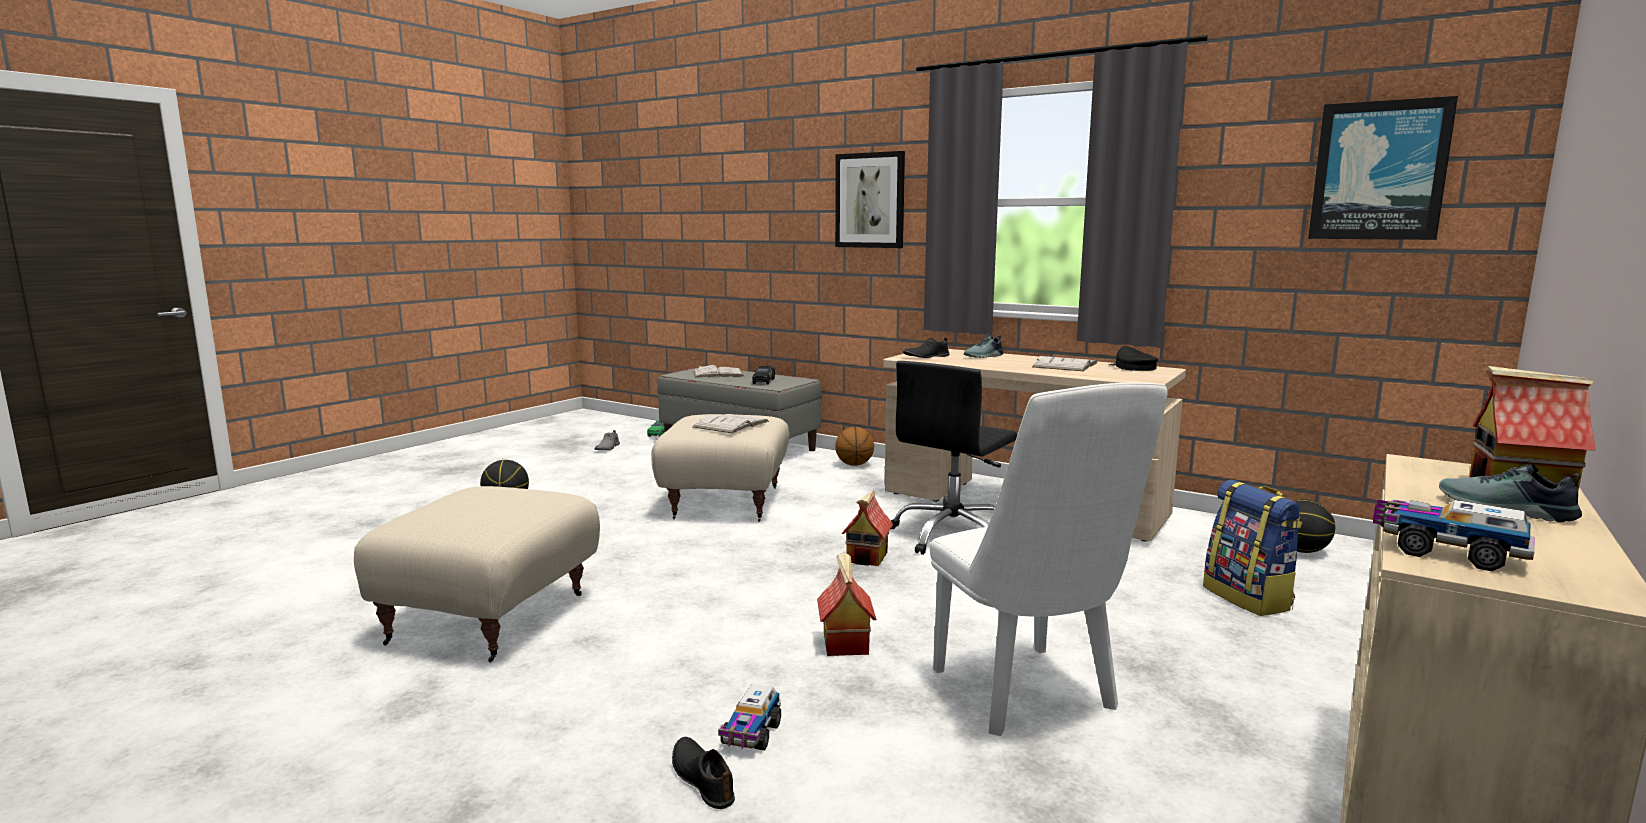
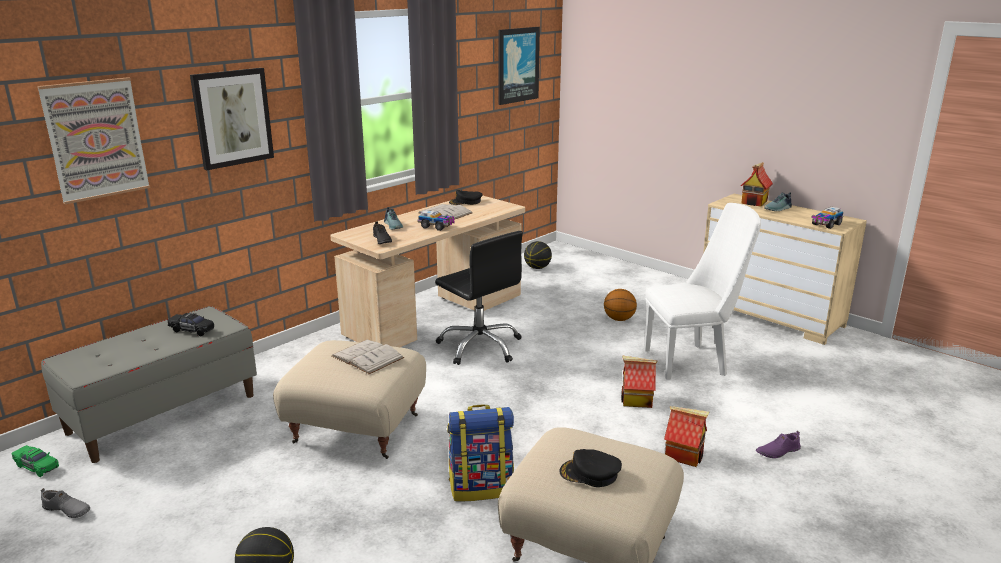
camera: 80 degrees left, 10 degrees up
(465, 503) = (590, 473): none -> black cap
(703, 778) = (777, 451): black shoe -> purple shoe
(718, 373) = (113, 352): white book -> none
(751, 734) = (737, 436): toy truck -> toy truck (437, 227)
(764, 204) = (96, 139): none -> picture
(854, 465) = (288, 360): basketball -> basketball (619, 319)
(867, 557) = (509, 379): toy house -> toy house (684, 455)
(1248, 598) = (592, 293): backpack -> backpack (481, 487)

